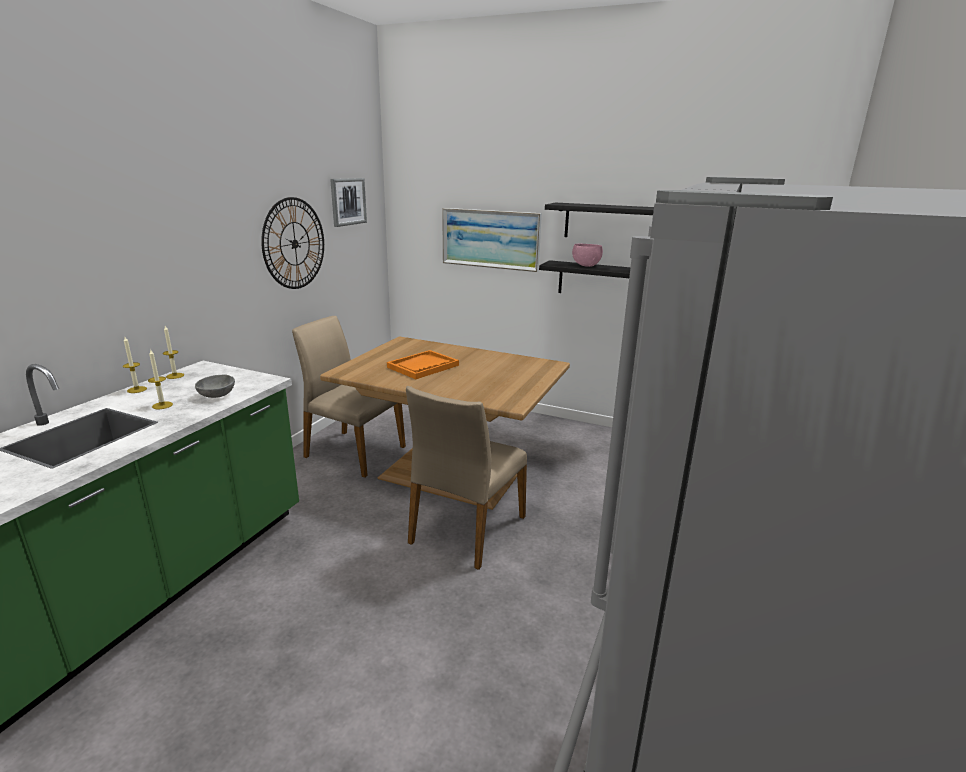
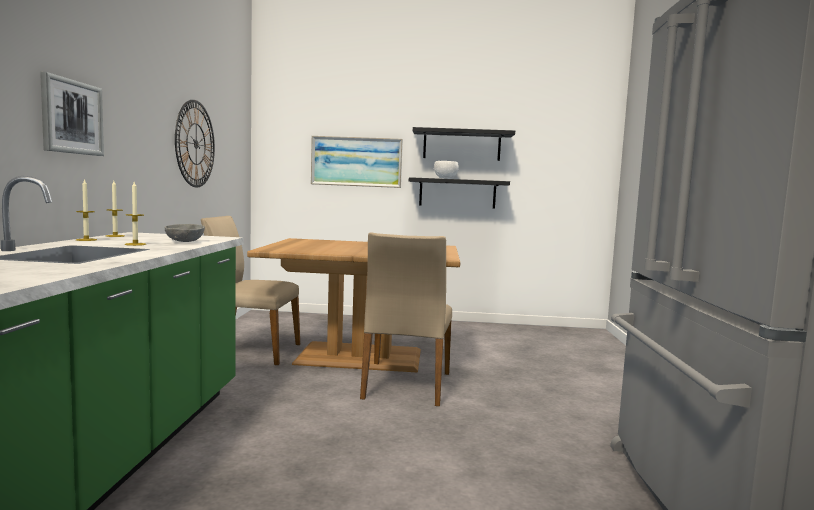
camera: 20 degrees left, 15 degrees down
(348, 201) = (230, 121): picture -> picture (71, 117)
(423, 366) = (338, 247): orange tray -> none
(586, 266) = (445, 178): pink bowl -> white bowl

